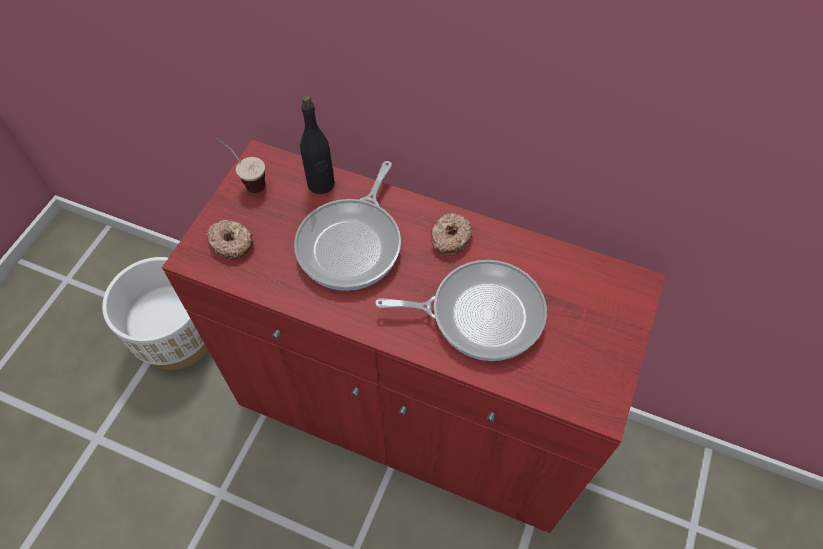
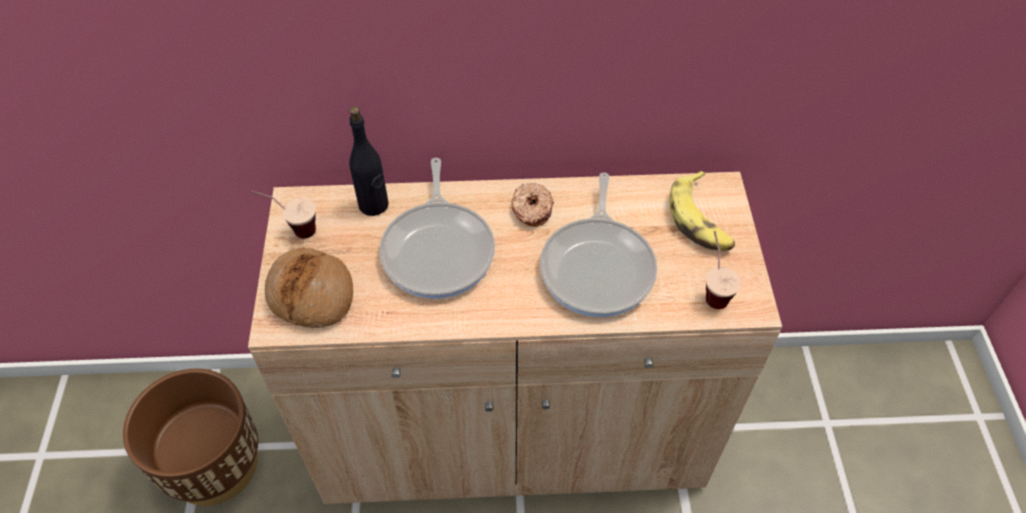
camera: 25 degrees left, 5 degrees down
(177, 338) = (215, 464): white planter -> brown planter
(231, 243) = (312, 294): donut -> bread
(412, 410) = (512, 430): red cabinet -> beige cabinet
(480, 313) = (598, 266): frying pan -> frying pan turned 120 degrees clockwise
(574, 377) = (712, 288): none -> cup
(599, 307) = (700, 220): none -> banana

